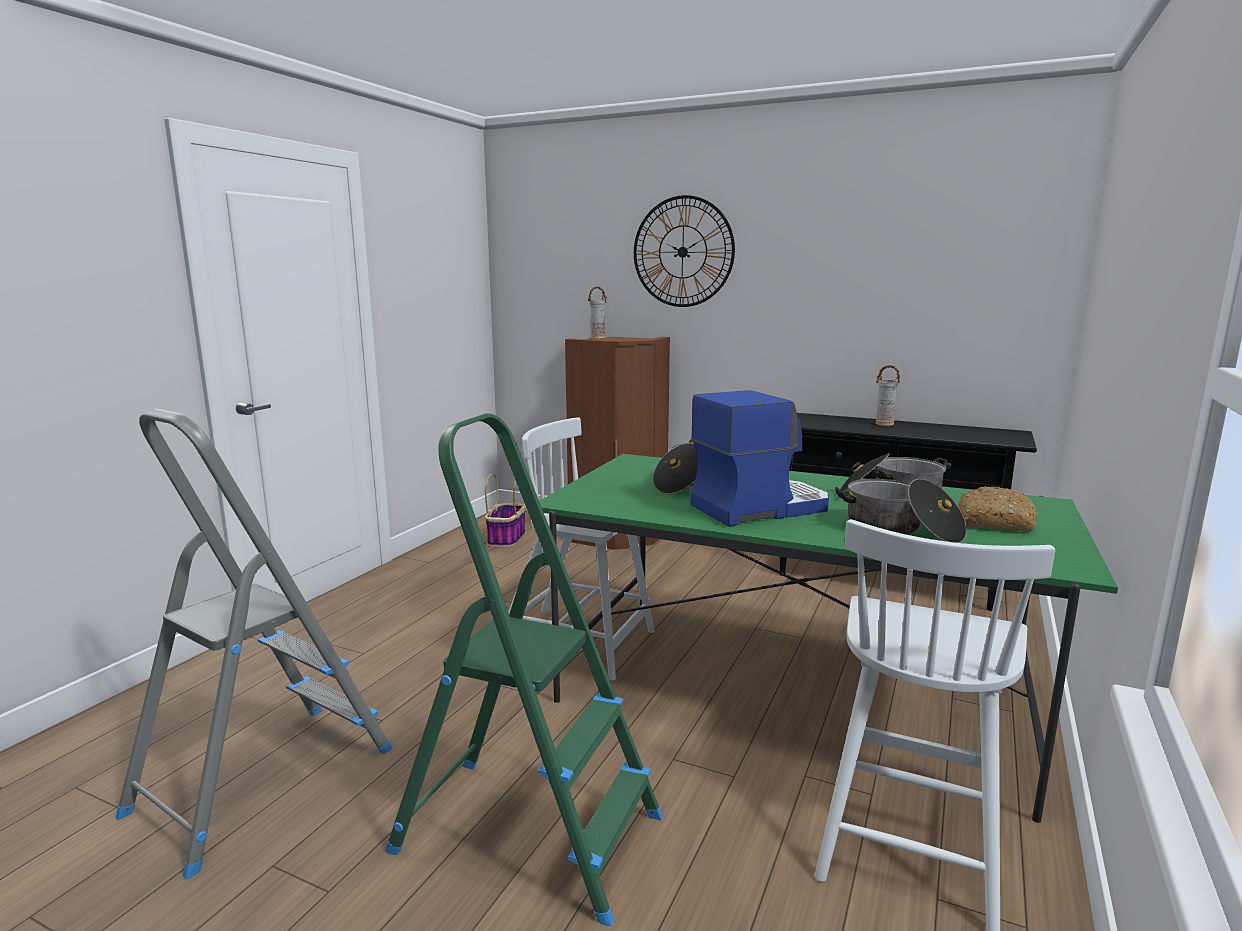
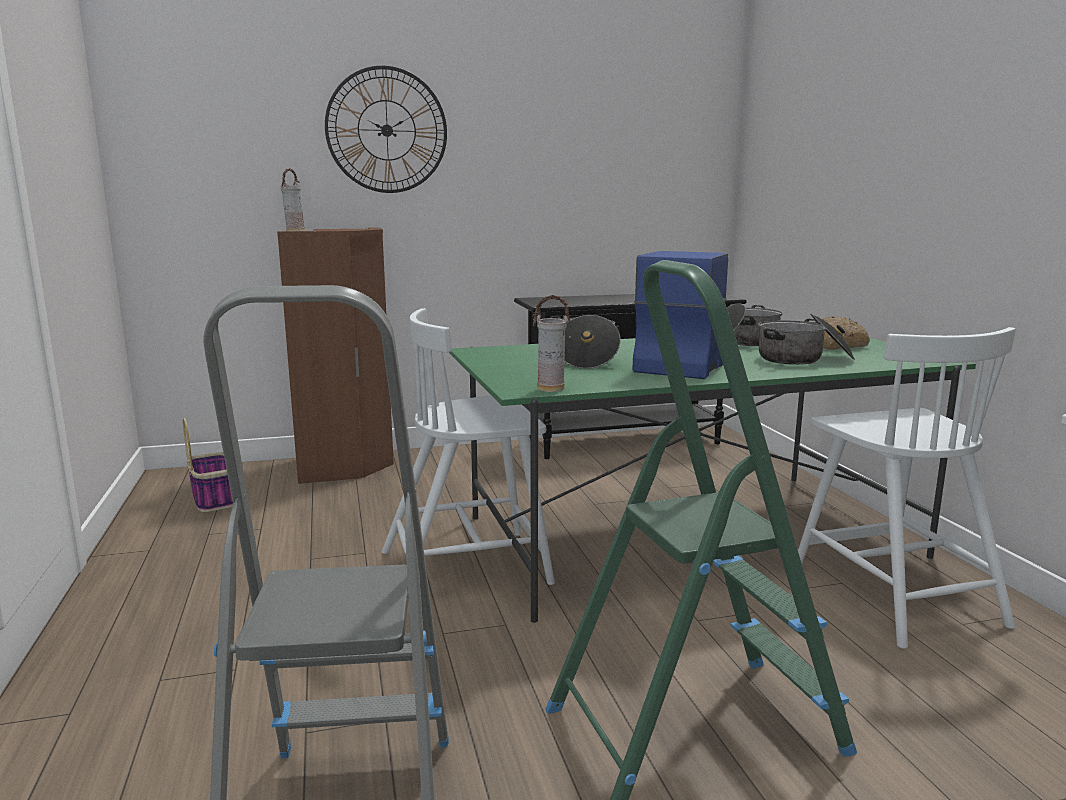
camera: 40 degrees left, 0 degrees up
(884, 424) = (614, 297): vase -> vase (550, 389)

